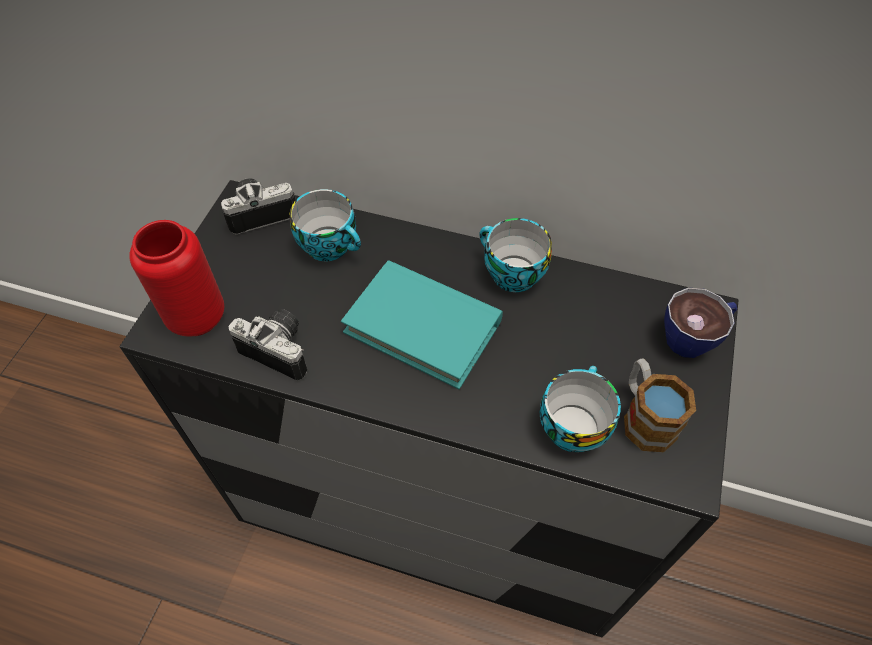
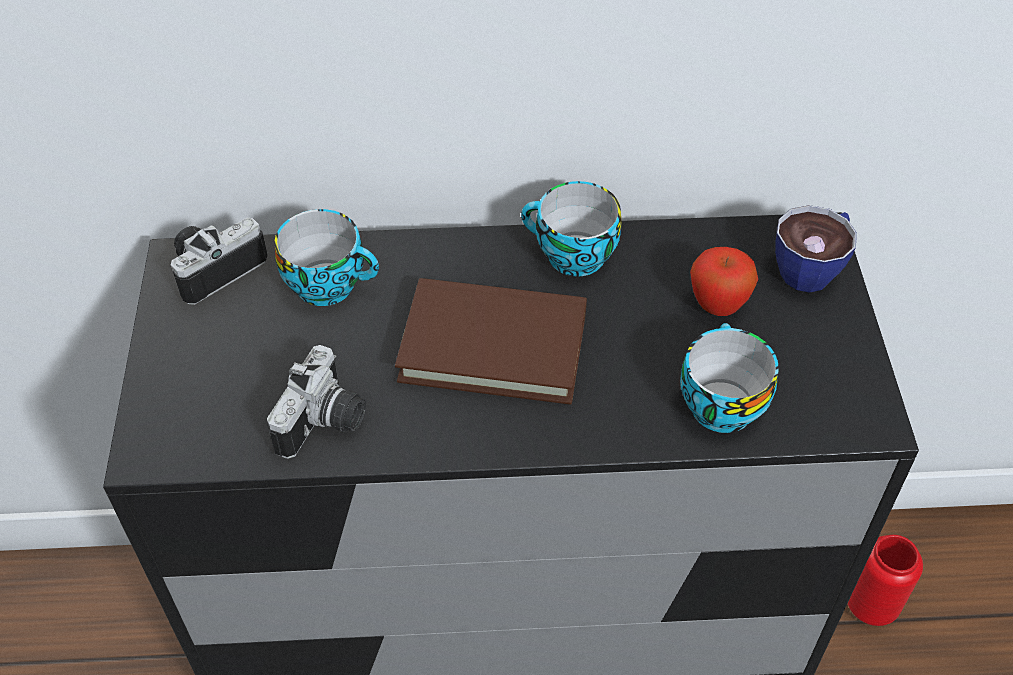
camera: 20 degrees left, 5 degrees down
(197, 317) = (194, 420): red vase -> red vase (871, 606)
(281, 348) = (326, 424): camera -> camera turned 105 degrees clockwise
(423, 326) = (493, 346): turquoise book -> brown book
(604, 346) = (717, 306): none -> apple
(644, 417) = (795, 369): mug -> none

